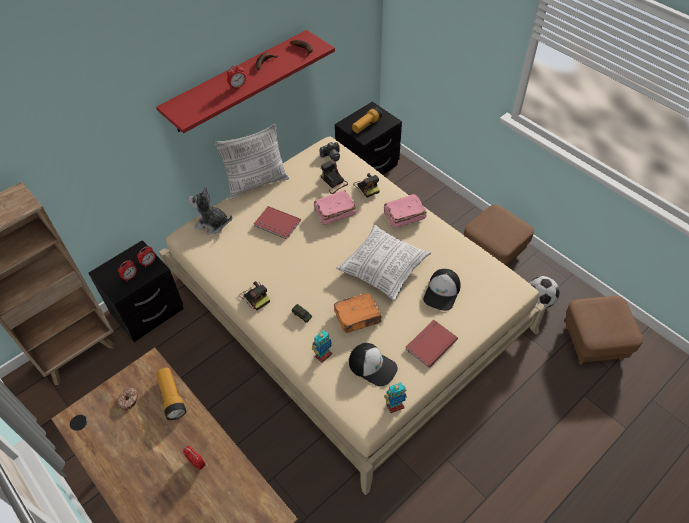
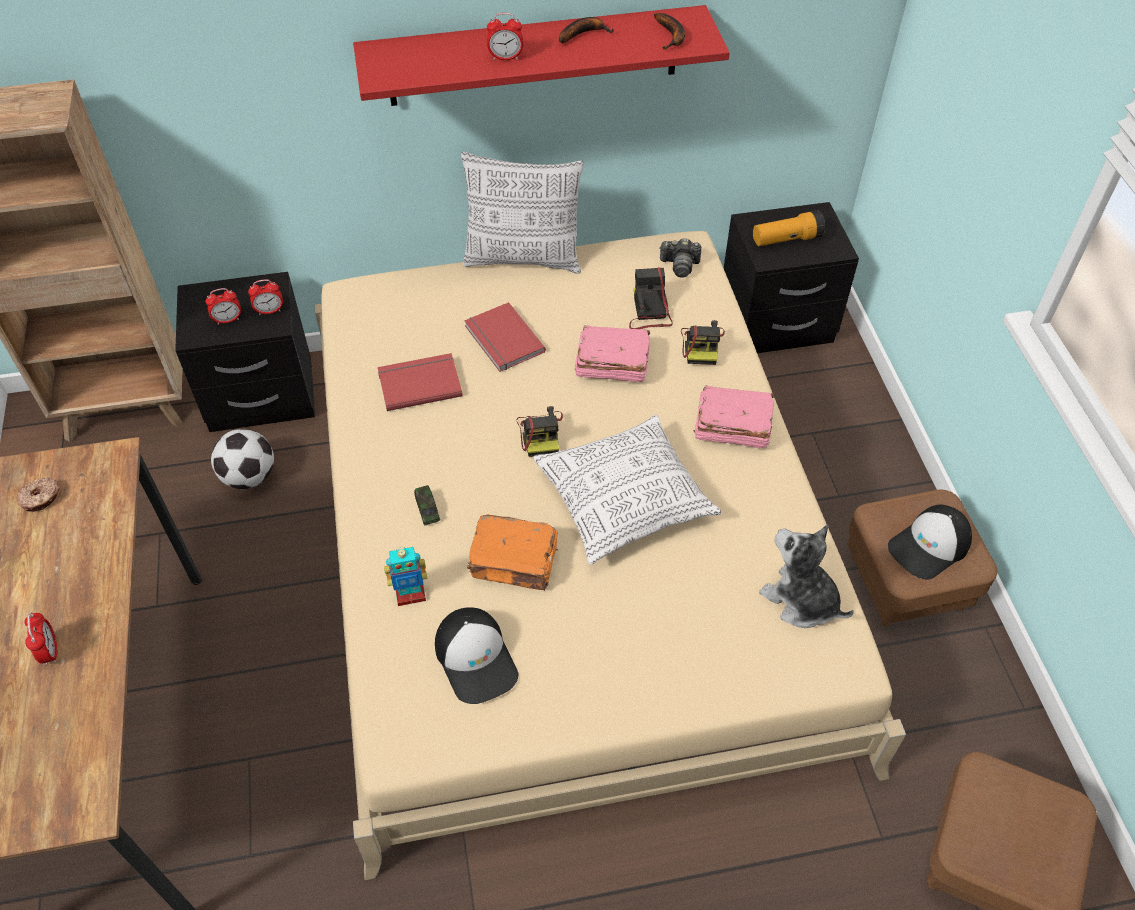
camera: 30 degrees right, 0 degrees up
(172, 397) = (99, 527): flashlight -> none
(212, 224) = (404, 293): plush toy -> plush toy (800, 600)
(255, 296) = (379, 441): camera -> camera (541, 433)
(395, 406) = (460, 749): toy robot -> none
(429, 343) = (604, 675): red book -> red book (419, 382)
(442, 292) = (698, 596): cap -> cap (929, 547)
(538, 301) = (931, 720): football -> football (249, 477)

